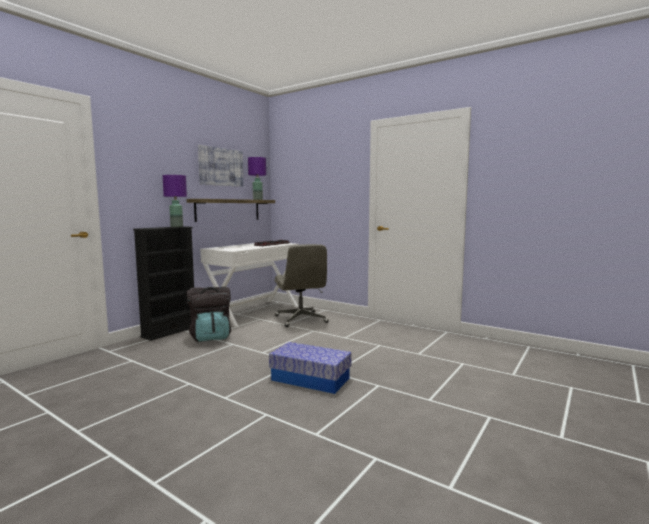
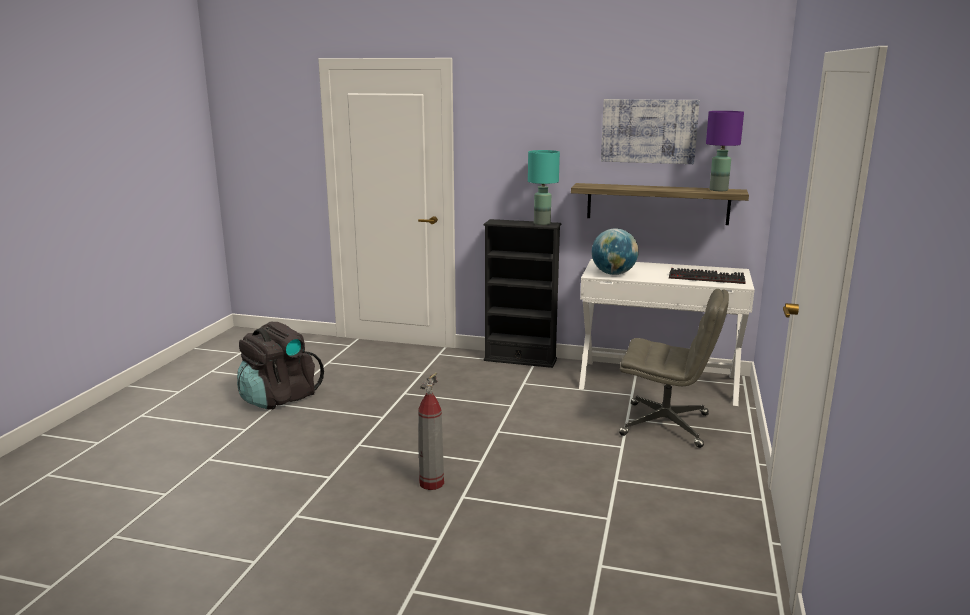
camera: 70 degrees right, 10 degrees up
(176, 226) = (542, 223): purple table lamp -> turquoise table lamp
(210, 337) = (524, 386): black backpack -> black backpack (279, 398)
(238, 249) = (613, 274): none -> globe
(301, 319) = (666, 425): grey office chair -> grey office chair turned 120 degrees counterclockwise
(310, 379) = (431, 483): storage box -> fire extinguisher

